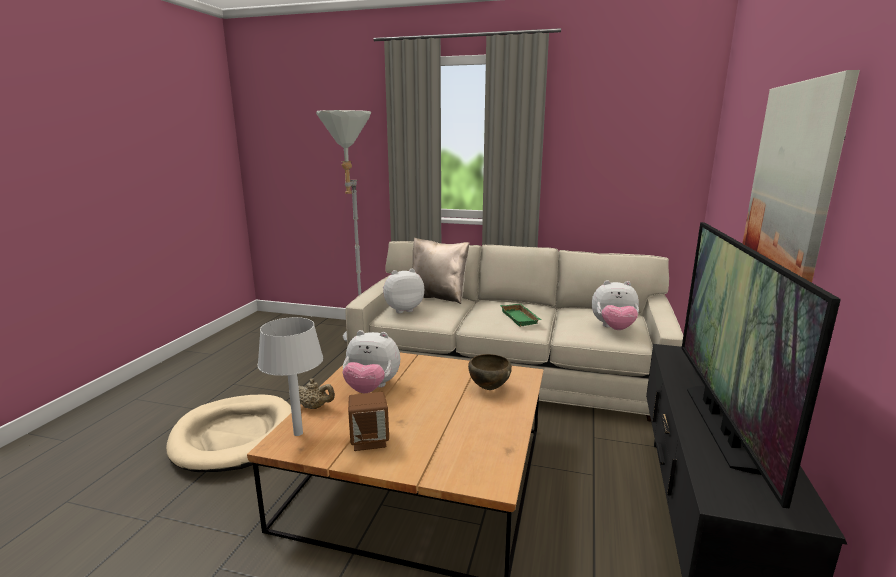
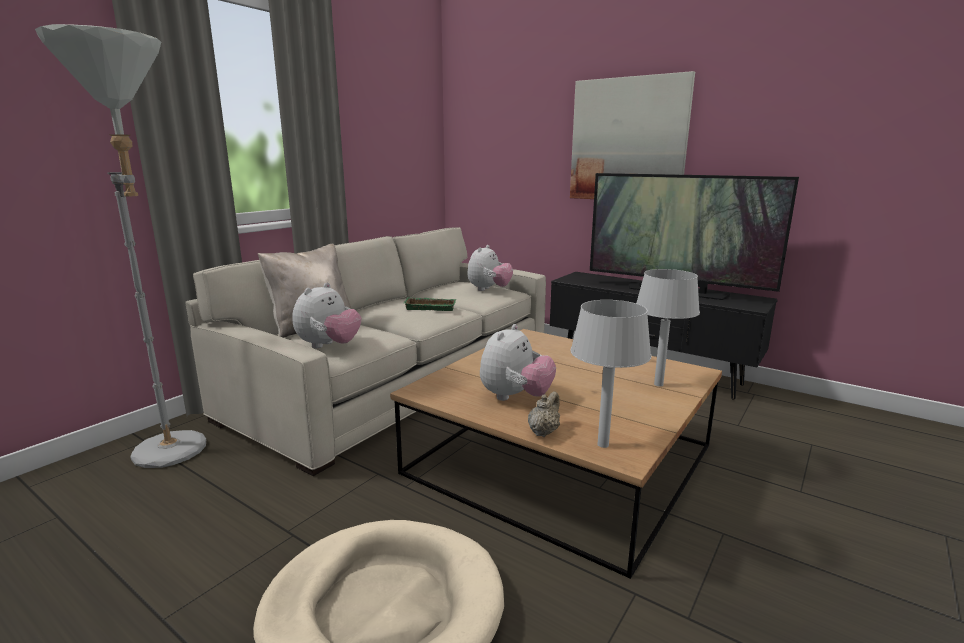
camera: 70 degrees left, 0 degrees up
(369, 440) = (628, 408): brown speaker -> none
(402, 309) = (329, 346): plush toy -> plush toy turned 150 degrees counterclockwise
(438, 456) = (658, 384): none -> grey table lamp
(488, 388) = (547, 350): brown bowl -> none

